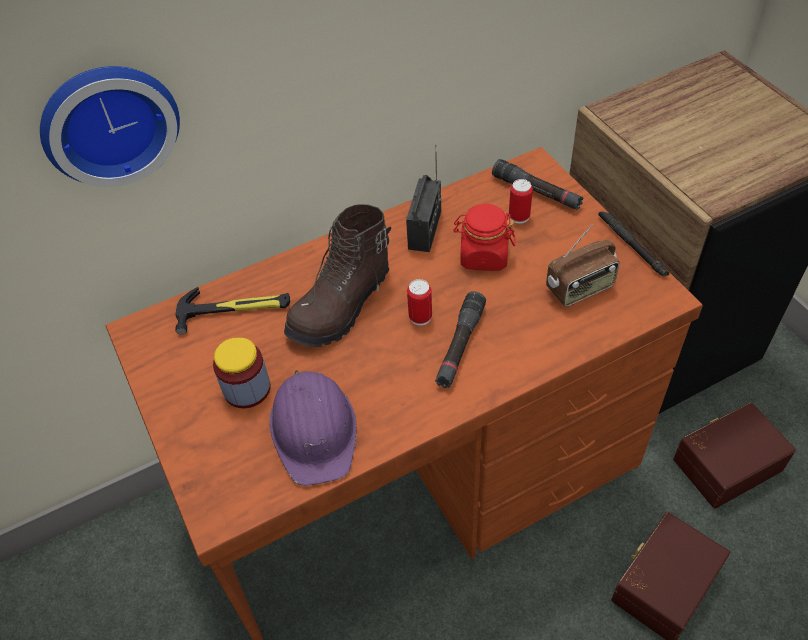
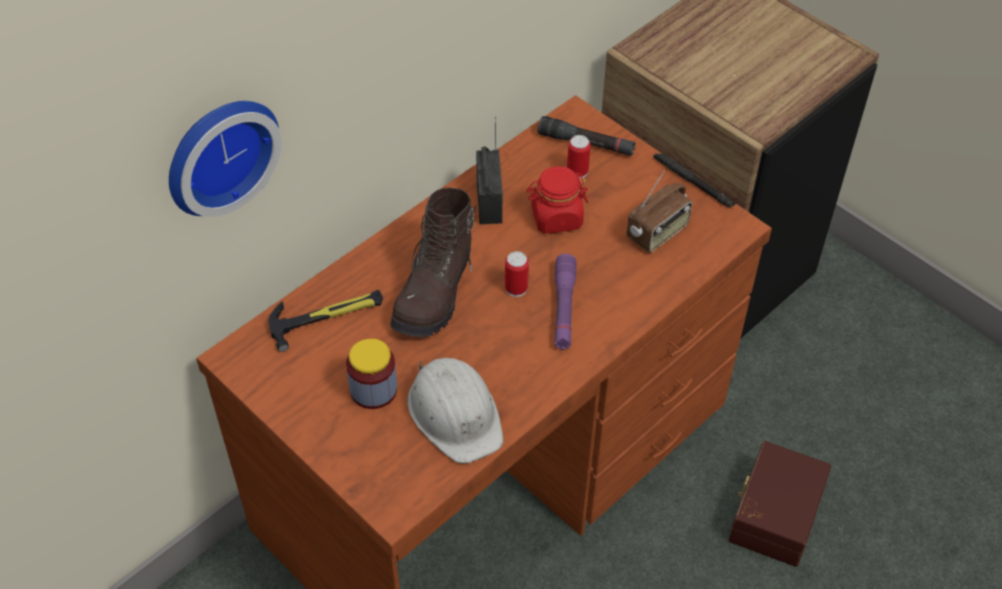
camera: 20 degrees left, 0 degrees up
(315, 430) = (455, 413): purple hard hat -> white hard hat
(460, 345) = (563, 308): black flashlight -> purple flashlight
(725, 462) = (804, 384): brown storage box -> none

